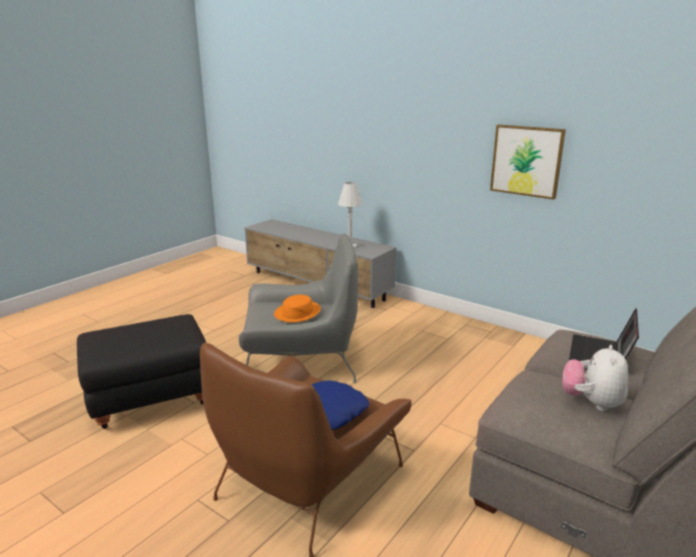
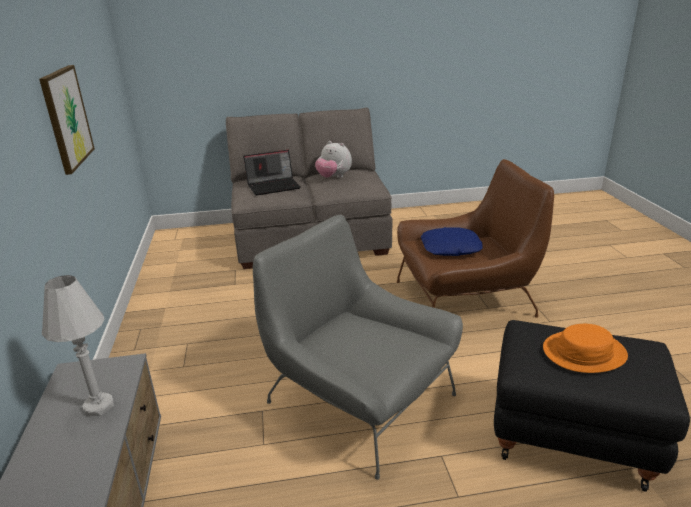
camera: 135 degrees left, 5 degrees up
(297, 312) = (358, 341): orange hat -> orange hat (584, 353)
(591, 403) = (333, 177): plush toy -> plush toy turned 60 degrees clockwise

